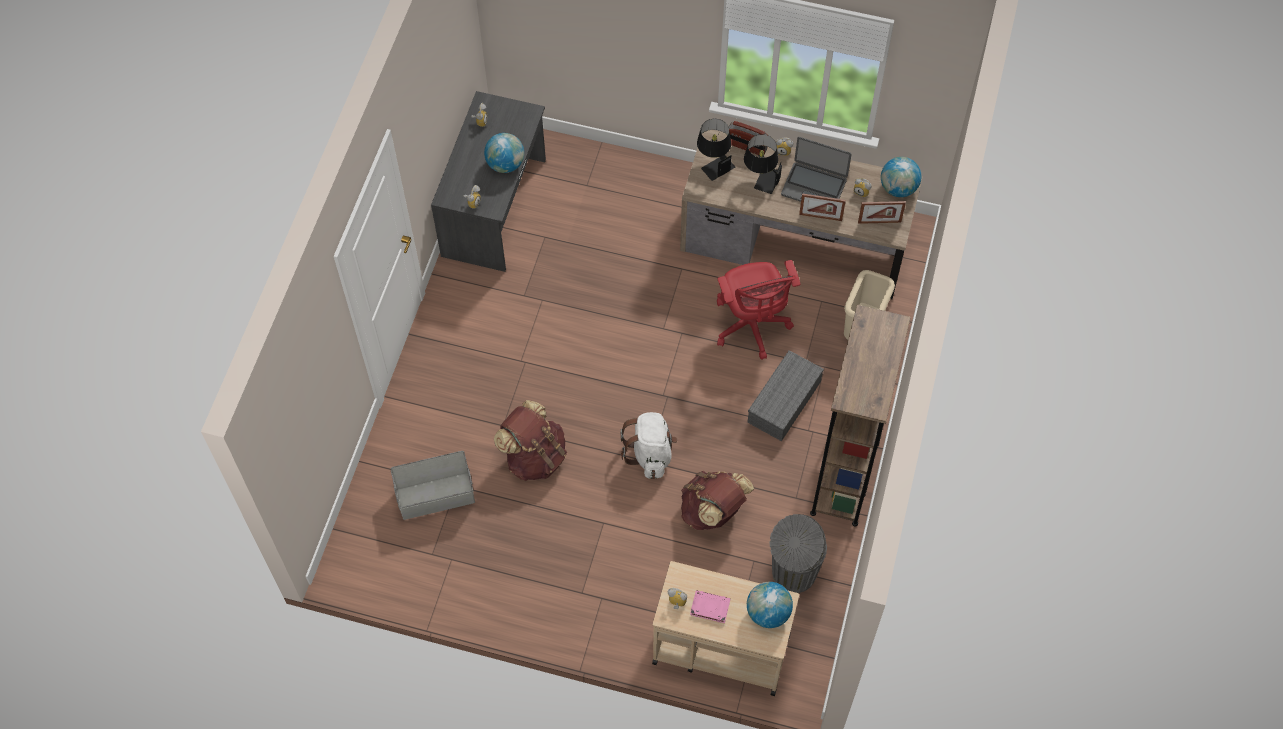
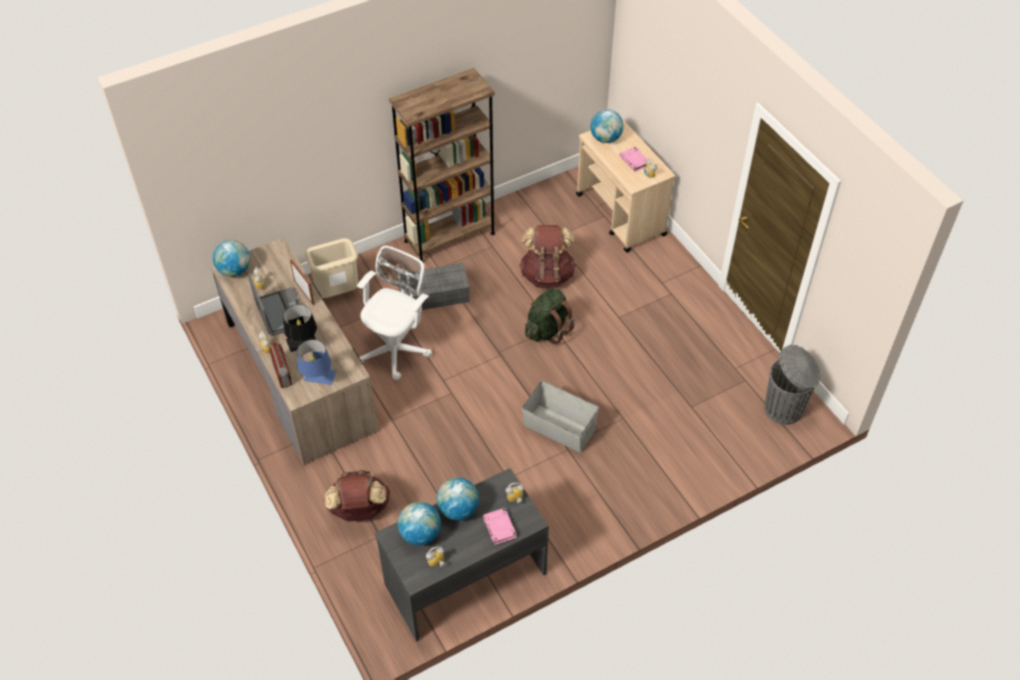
camera: 135 degrees left, 10 degrees down
(435, 495) = (711, 411): grey storage box -> grey storage box (559, 429)
(463, 176) = (500, 528): none -> pink book
(513, 129) = (420, 534): none -> globe
(534, 456) = (622, 384): brown backpack -> brown backpack (359, 510)
(650, 454) = (547, 330): white backpack -> green backpack
(714, 163) = (318, 380): black table lamp -> blue table lamp
(752, 326) = (396, 349): red office chair -> white office chair
(792, 573) = (540, 217): grey trash can -> grey trash can (784, 409)
(879, 222) = (275, 261): picture frame -> none

